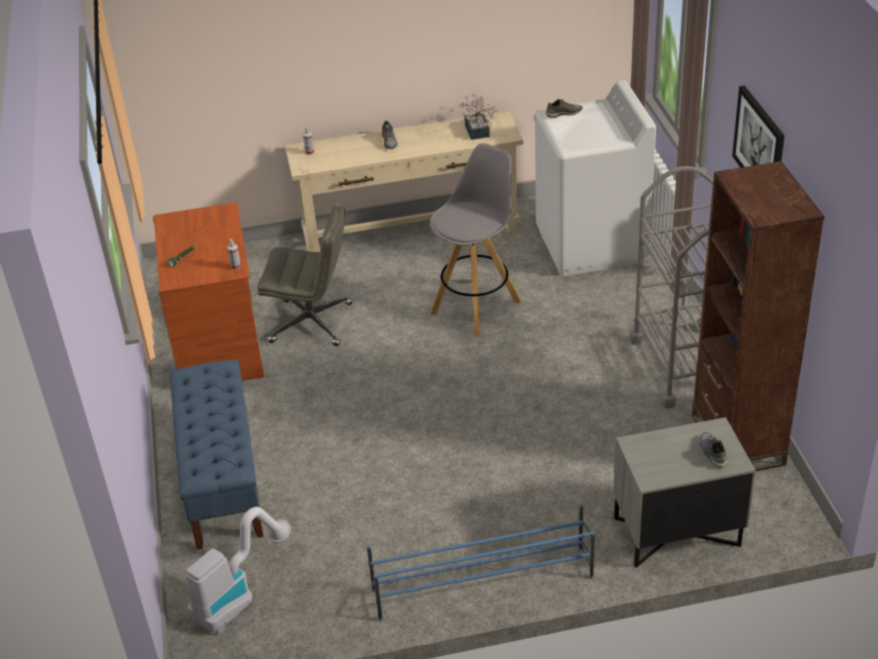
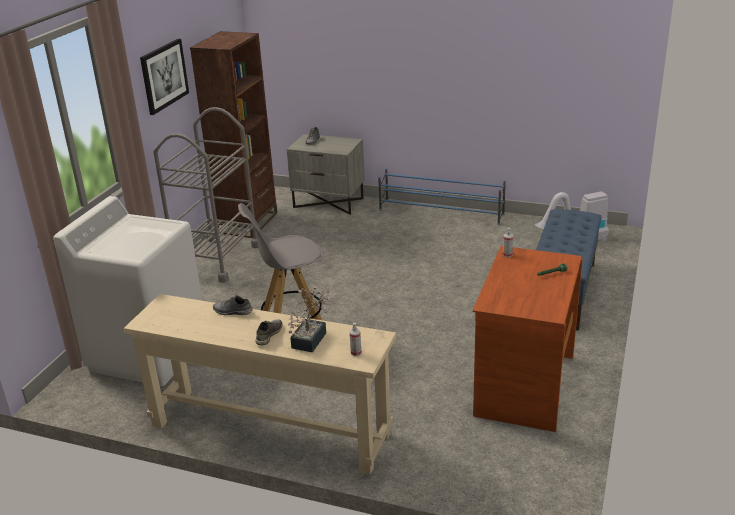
camera: 150 degrees left, 10 degrees down
(312, 323) = (431, 374): grey office chair -> none
(477, 133) = (184, 313): potted plant -> potted plant (311, 338)
(563, 113) = (128, 251): grey shoe -> grey shoe (232, 312)

